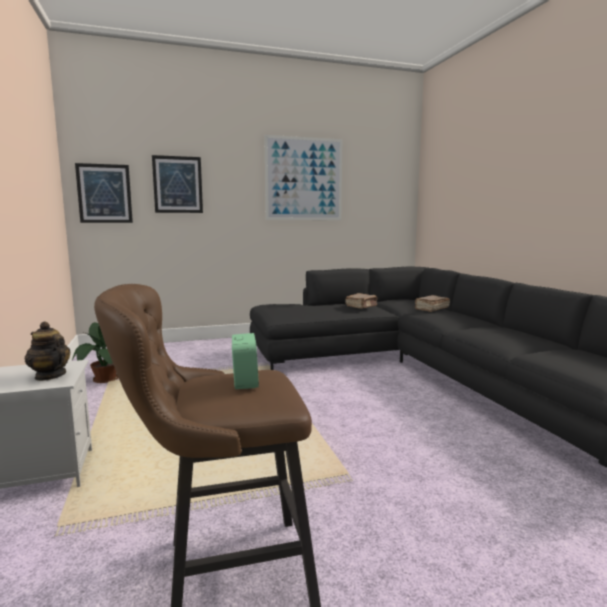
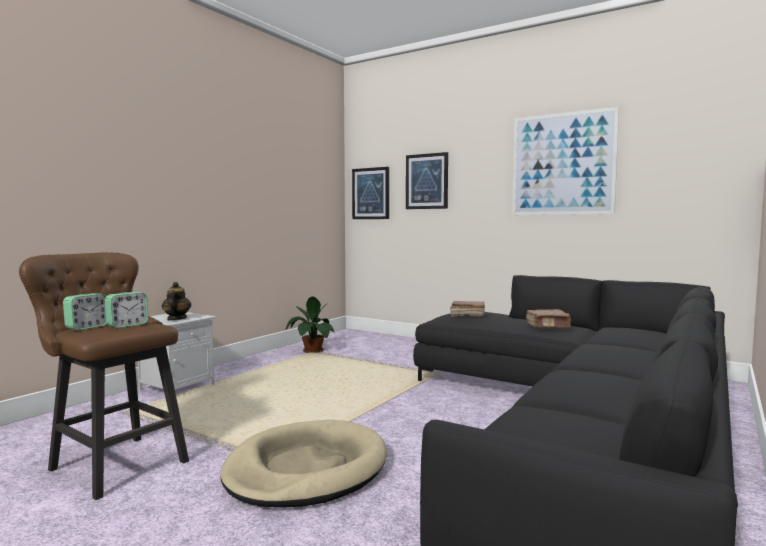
camera: 50 degrees right, 5 degrees down
(213, 401) = (87, 327): none -> alarm clock
(381, 468) = (306, 469): none -> beige dog bed
(431, 309) = (628, 344): brown book -> brown book (467, 315)

